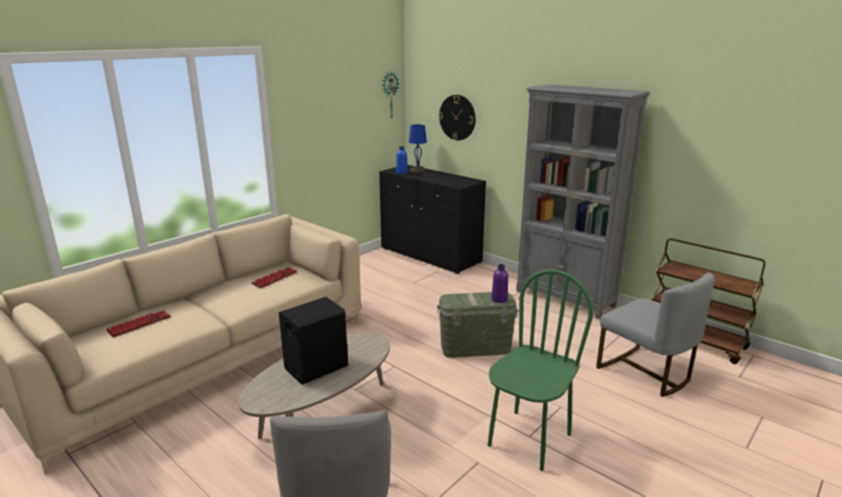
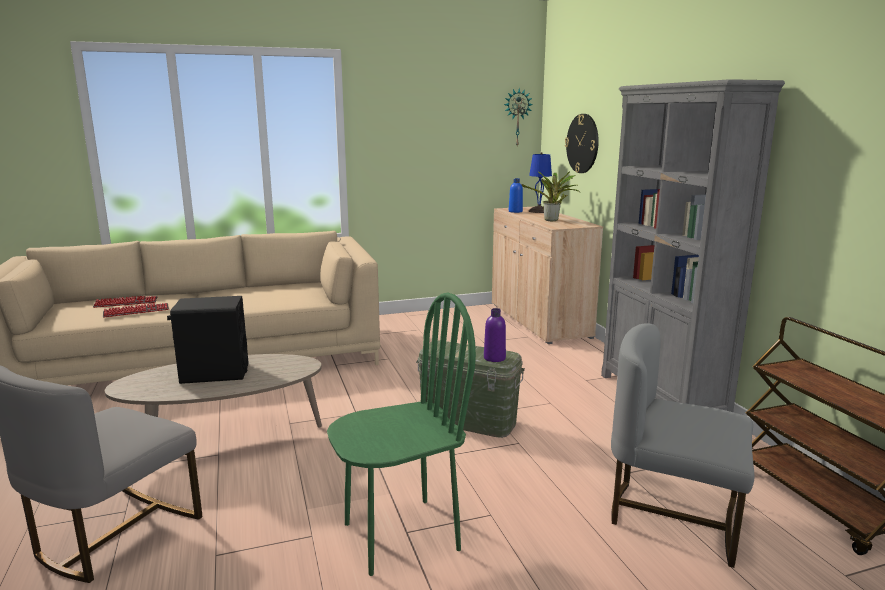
camera: 30 degrees right, 5 degrees down
(274, 278) = (285, 291): keyboard -> keyboard (136, 311)
(430, 255) = (538, 320): black cabinet -> beige cabinet
(444, 179) = (552, 220): none -> potted plant
(645, 372) = (673, 516): grey chair -> grey chair turned 120 degrees clockwise

